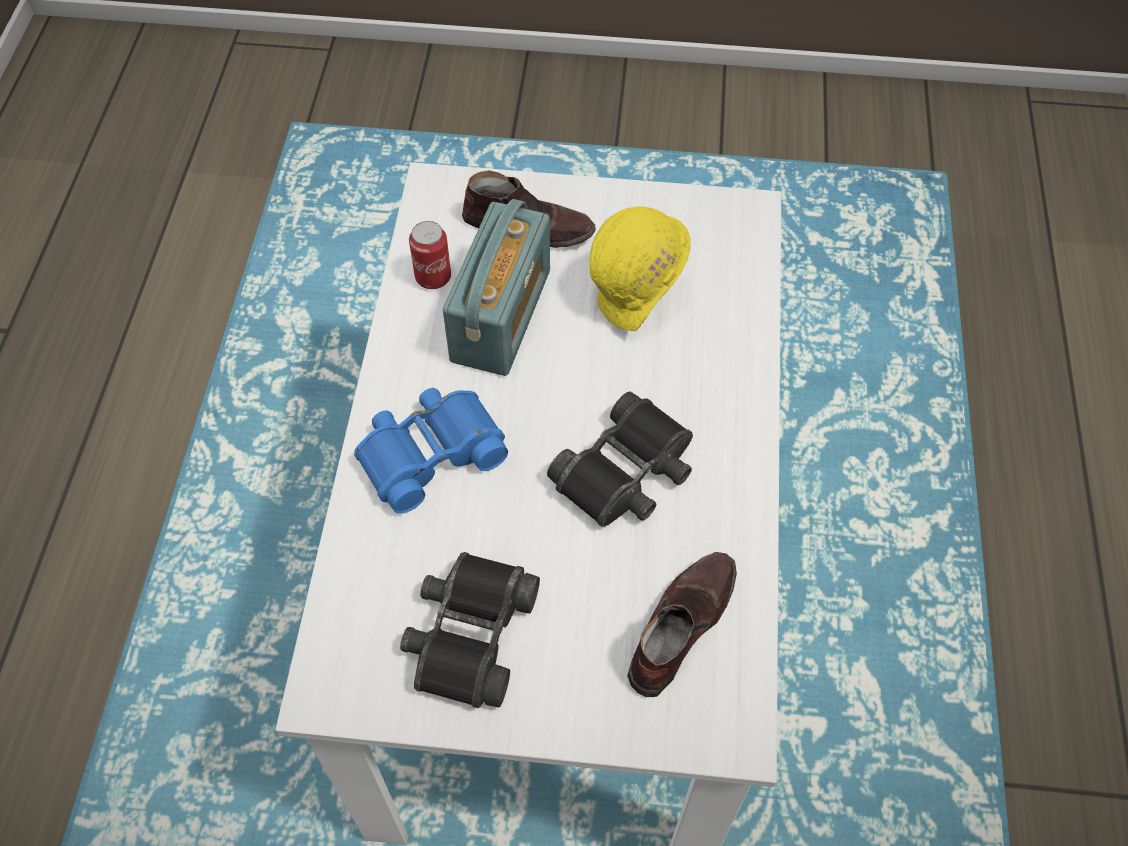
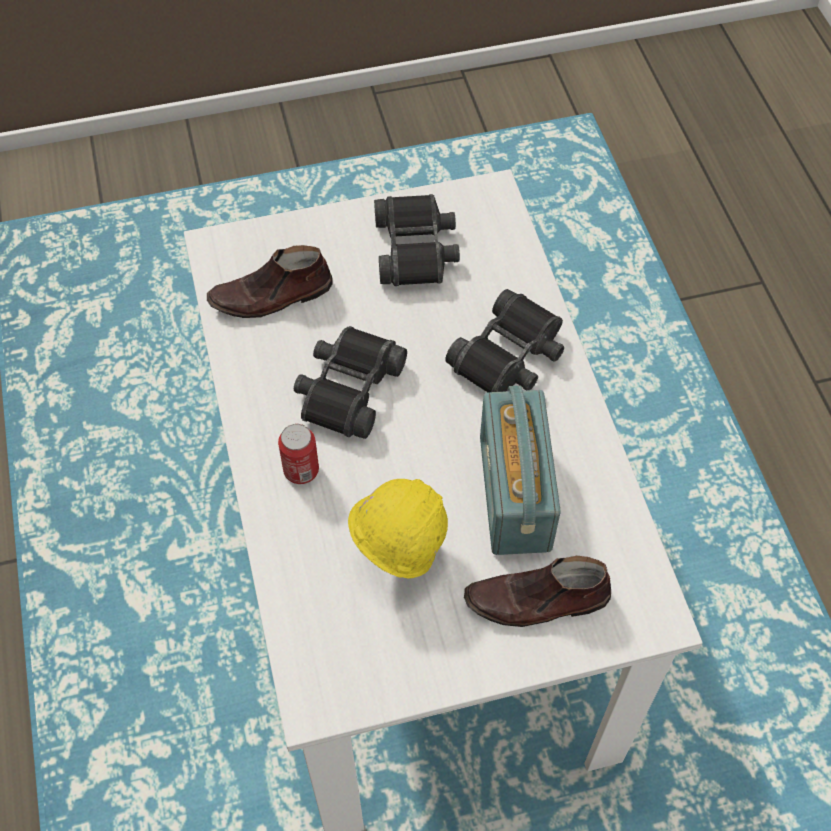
camera: 160 degrees right, 0 degrees up
(430, 453) = (509, 356): blue binoculars -> black binoculars
(433, 277) = (597, 511): can -> can (301, 470)
(679, 625) = (271, 296): brown shoe -> brown shoe turned 60 degrees clockwise

